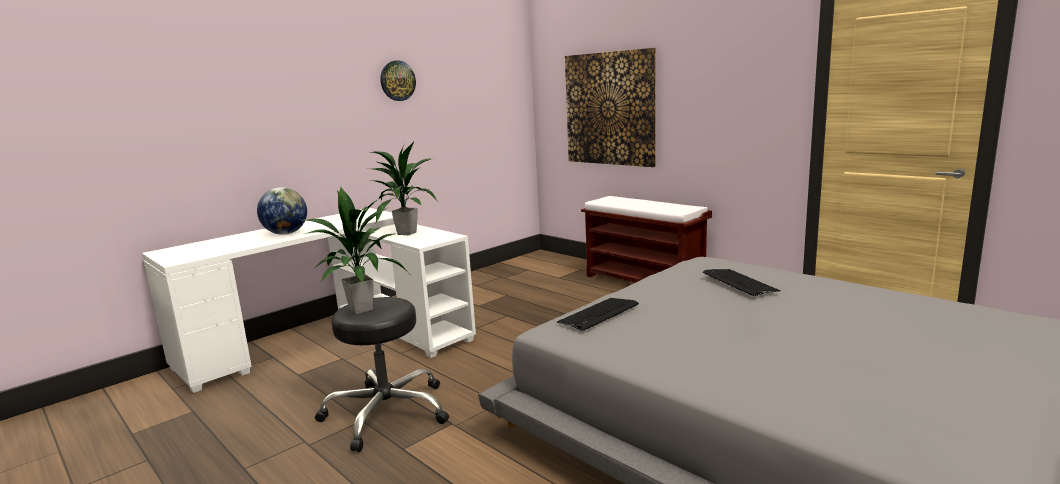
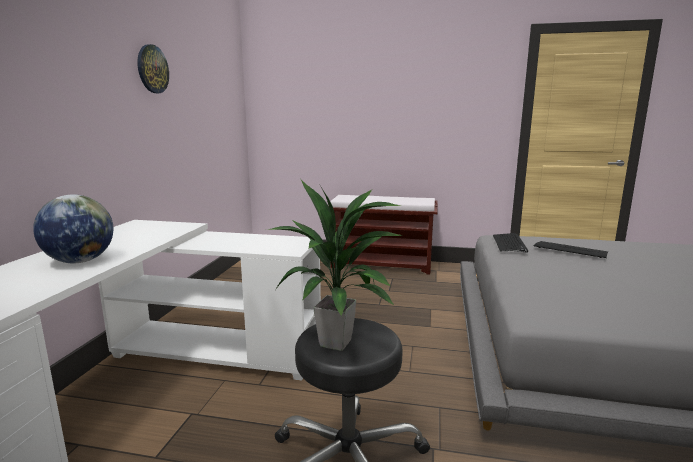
camera: 35 degrees left, 0 degrees up
(406, 233) = (241, 242): potted plant -> none
(598, 314) = (542, 294): keyboard -> keyboard (509, 243)
(610, 109) = (337, 118): picture -> none

